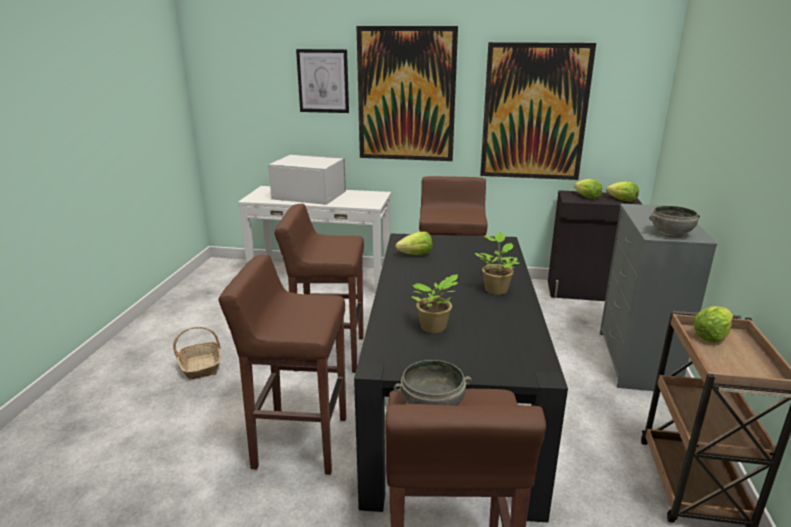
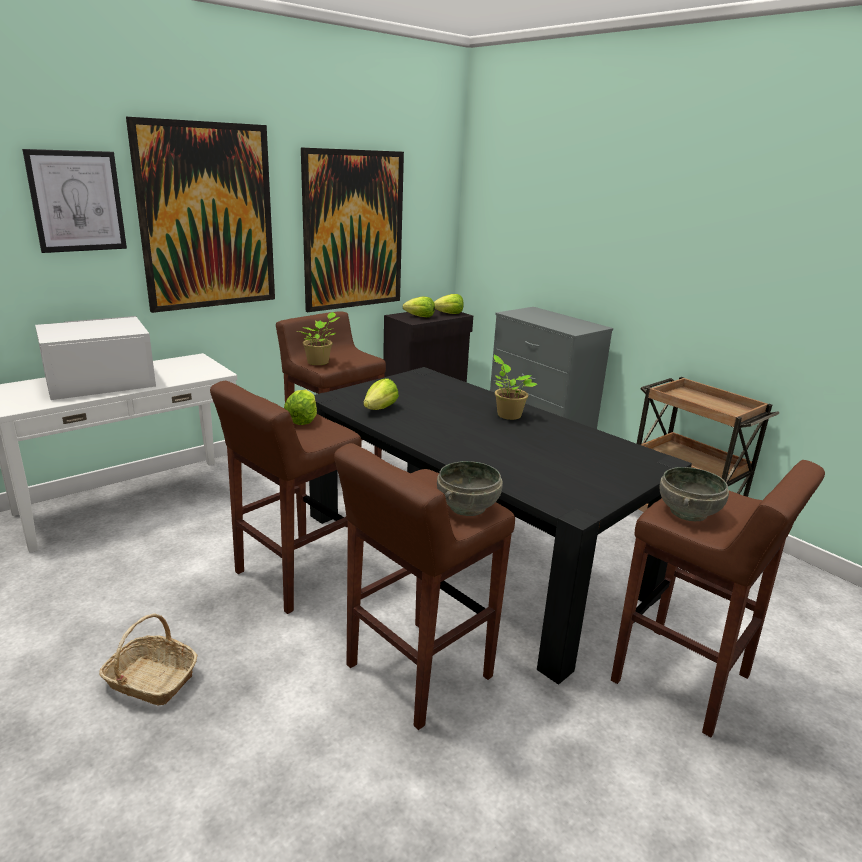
camera: 50 degrees left, 0 degrees up
(434, 328) = (540, 463): potted plant -> potted plant (319, 362)
(671, 234) = (578, 327): grey bowl -> grey bowl (468, 507)
(711, 336) = (680, 396): lettuce -> lettuce (302, 420)

